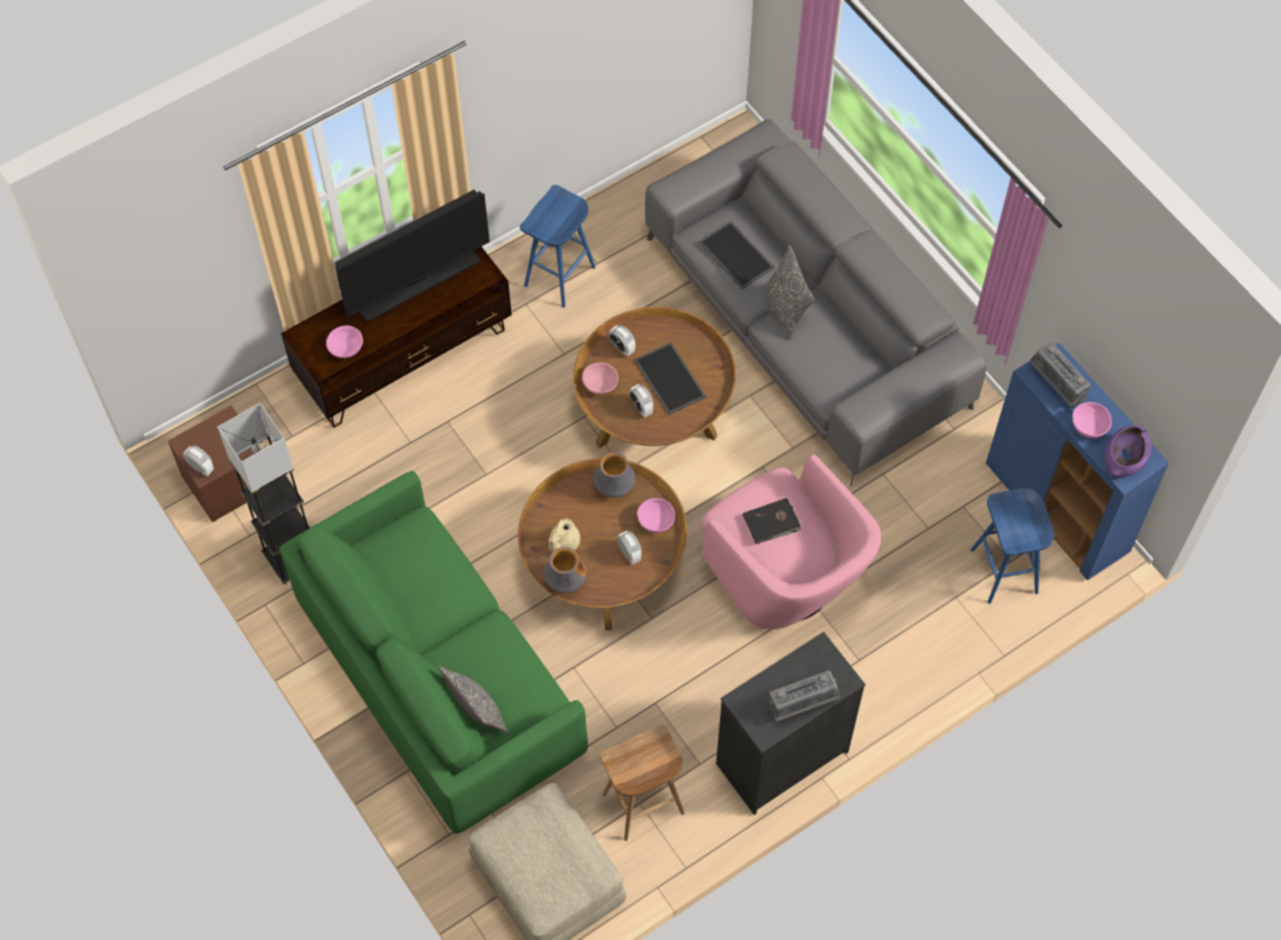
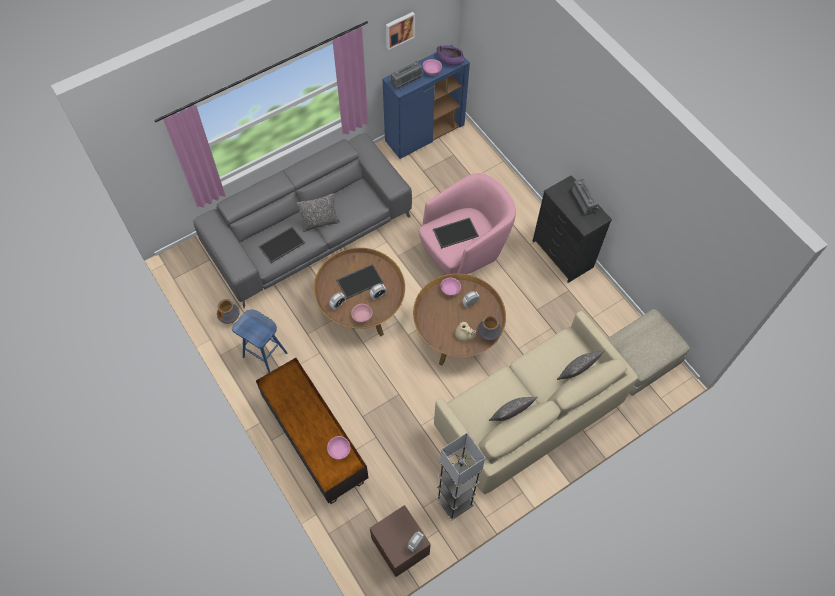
camera: 90 degrees left, 0 degrees up
(399, 601) = (510, 415): none -> pillow
(418, 283) = (293, 408): television -> none
(439, 678) = (528, 416): green sofa -> beige sofa
(614, 488) = (429, 310): vase -> vase (230, 318)
(642, 804) = (593, 316): brown stool -> none
(772, 523) = (455, 232): black book -> tray
(1005, 571) = (459, 157): blue stool -> none
(1114, 319) = (399, 29): none -> picture

